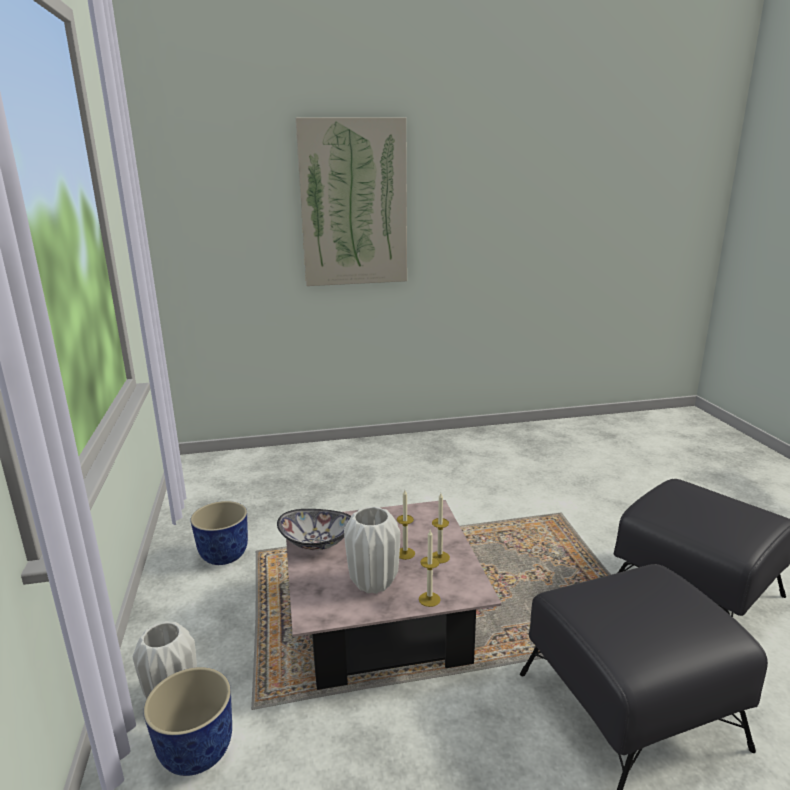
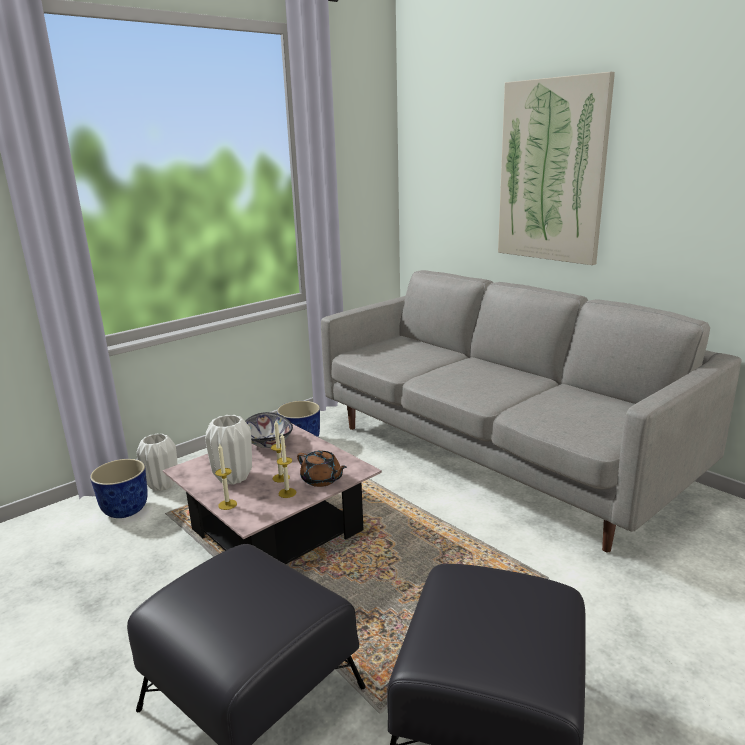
camera: 60 degrees right, 0 degrees up
(390, 469) = (497, 457): none -> grey sofa
(433, 532) = (321, 480): none -> brown teapot

